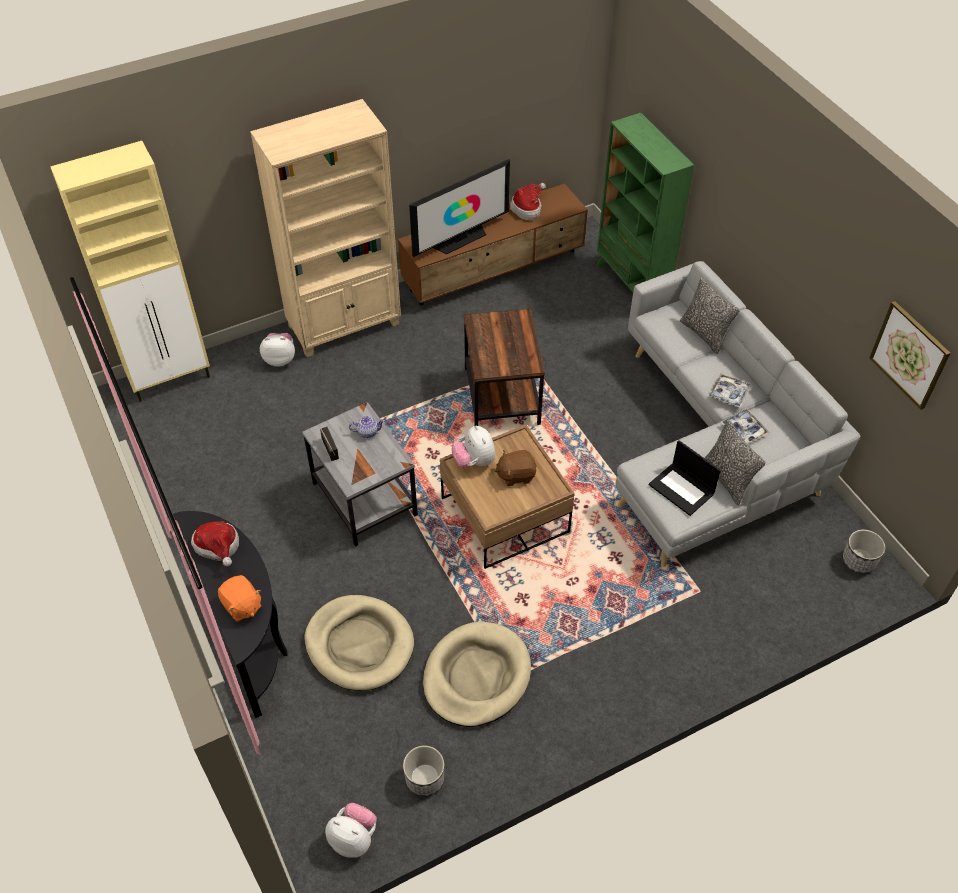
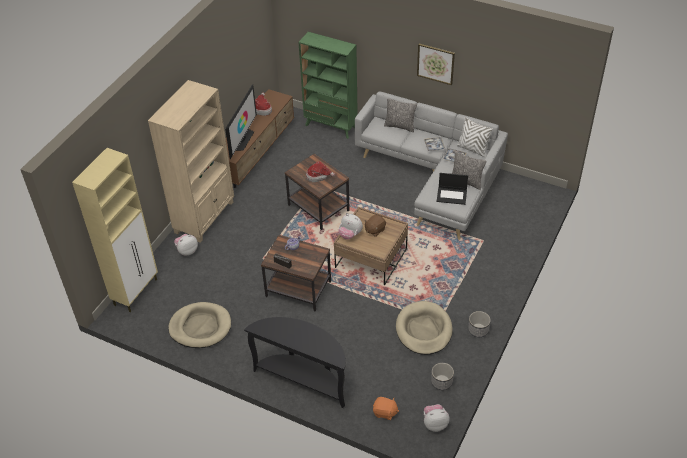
camera: 35 degrees left, 5 degrees down
(218, 548) = (283, 330): hat -> hat (319, 176)
(242, 606) = (320, 345): orange plush toy -> orange plush toy (385, 412)
(359, 644) = (359, 349): beige dog bed -> beige dog bed (200, 327)
(363, 500) = (298, 289): grey side table -> brown side table
(787, 432) = (472, 149): none -> white pillow
(858, 560) = (534, 192): planter -> planter (478, 330)
(909, 354) = (521, 80): picture -> picture (435, 63)

